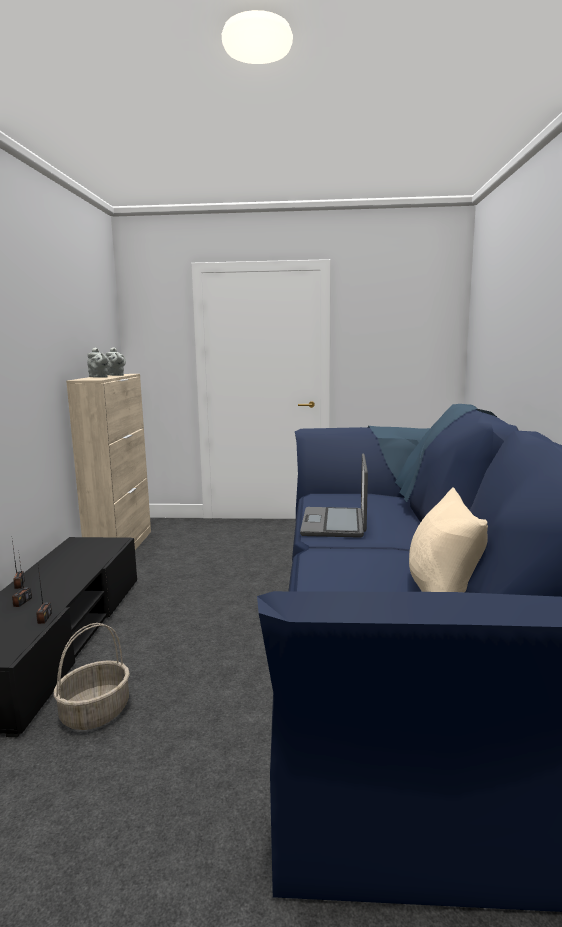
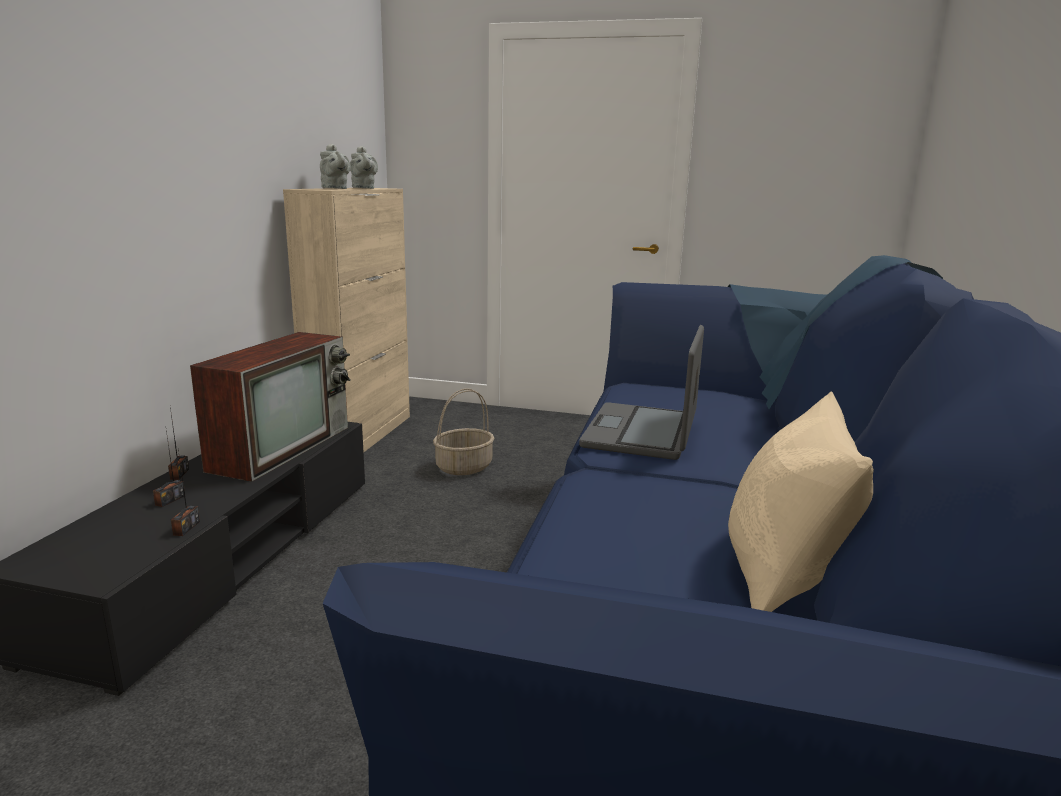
camera: 10 degrees right, 5 degrees up
(85, 558) = (283, 446): none -> television
(96, 712) = (237, 675): basket -> basket (464, 467)

